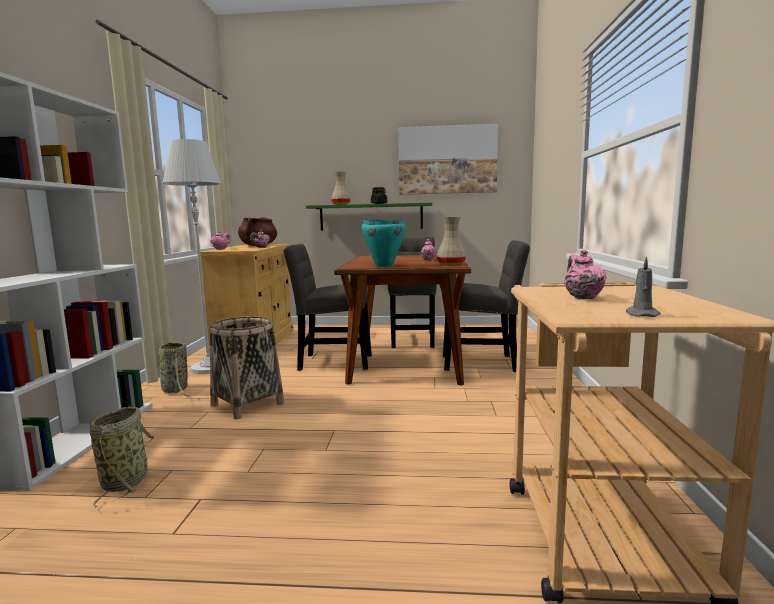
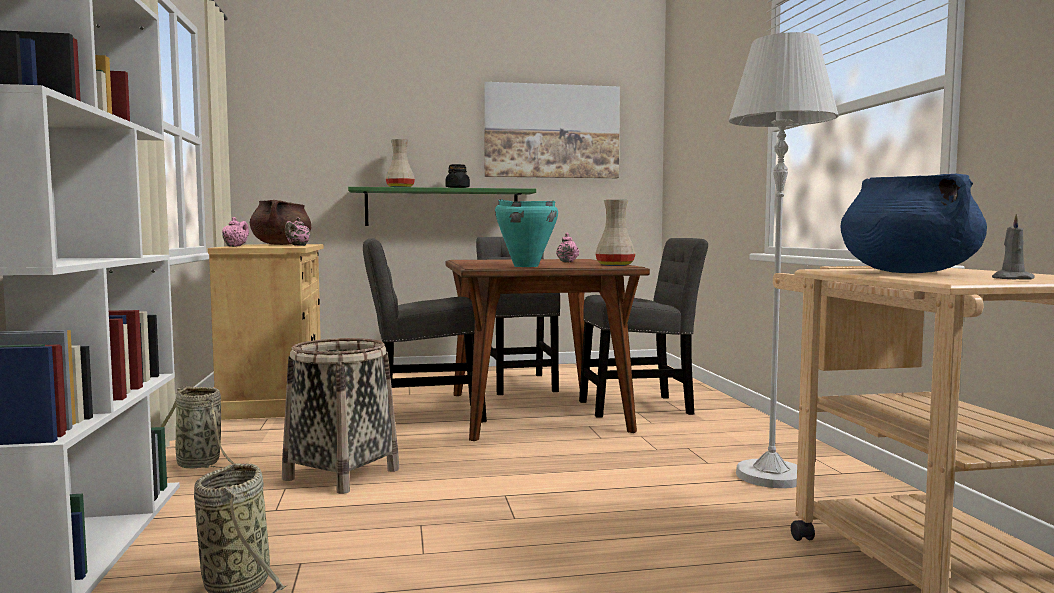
camera: 15 degrees left, 5 degrees down
(209, 368) = (230, 434): white floor lamp -> white floor lamp (770, 476)
(582, 297) = (907, 273): pink teapot -> blue cooking pot

